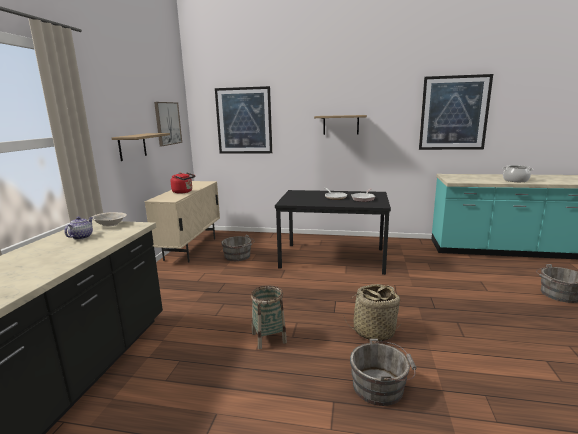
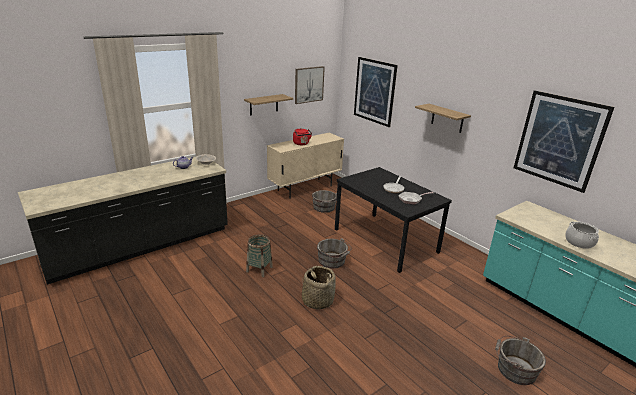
camera: 40 degrees right, 10 degrees up
(381, 387) = (269, 326): grey bucket -> grey bucket (333, 261)

